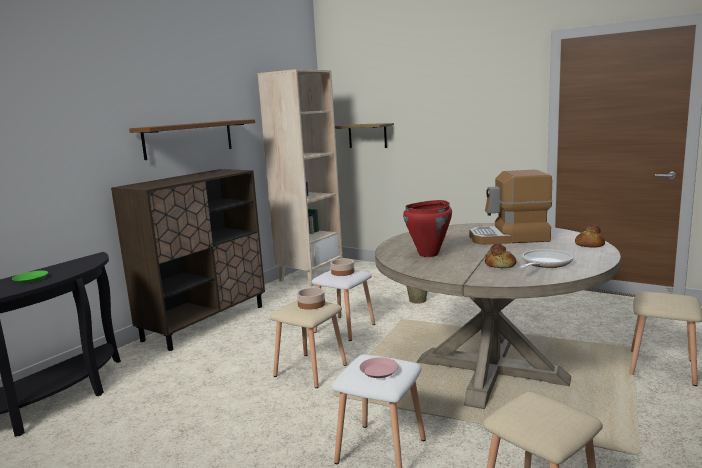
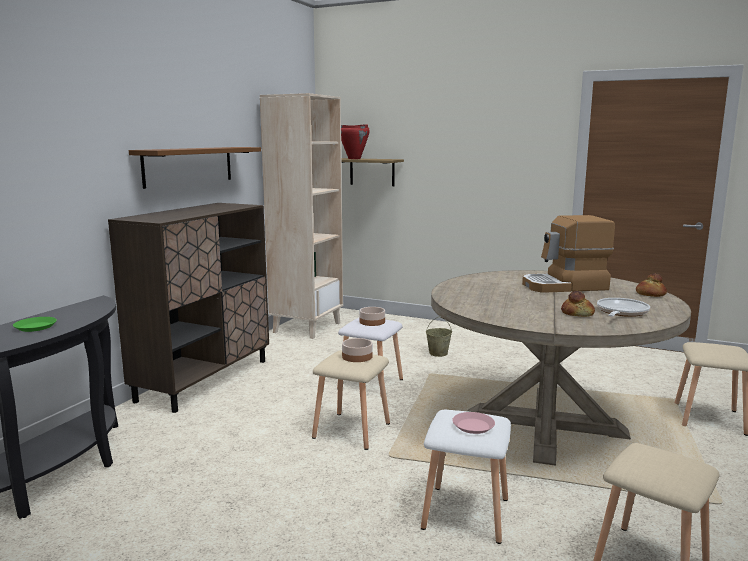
camera: 10 degrees left, 0 degrees up
(429, 254) = (494, 302): red cooking pot -> red cooking pot (354, 158)

